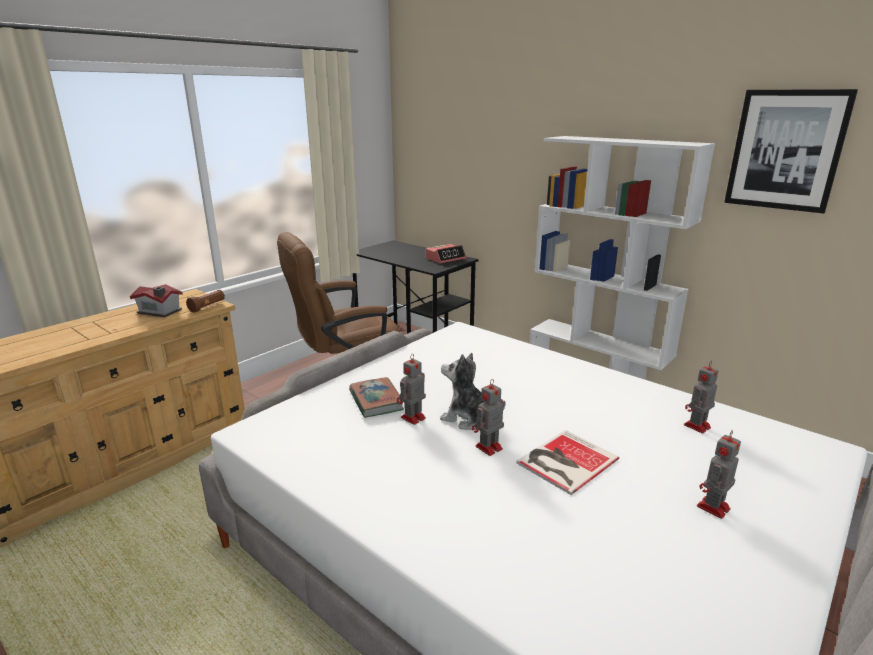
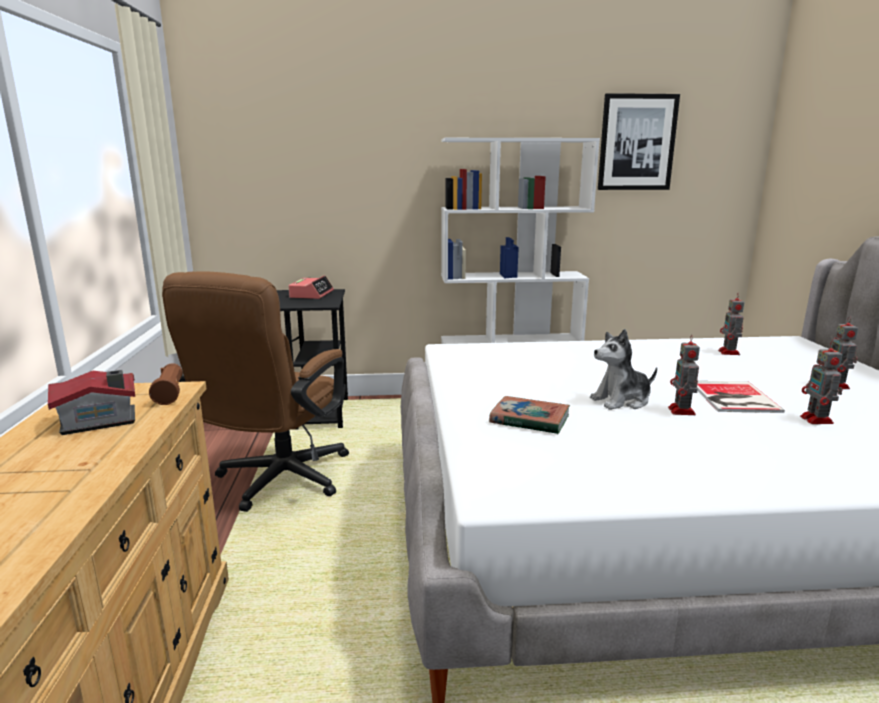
camera: 45 degrees left, 5 degrees down
(412, 418) = (589, 418): toy robot -> toy robot (817, 420)

